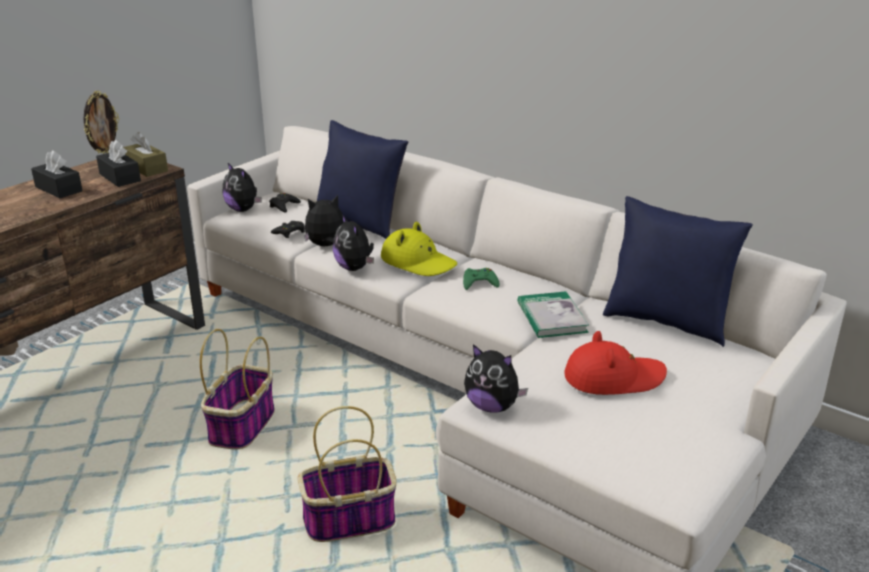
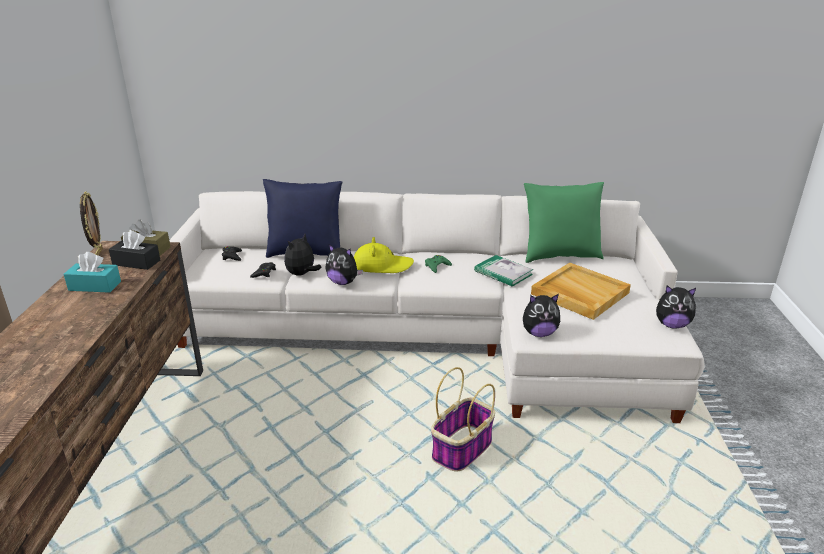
camera: 35 degrees left, 0 degrees up
(58, 189) = (95, 286): black tissue box -> turquoise tissue box
(242, 427) = (321, 426): basket -> none
(243, 209) = (201, 268): plush toy -> plush toy (672, 325)
(613, 377) = (579, 293): red hat -> beige tray
(666, 322) = (560, 256): blue pillow -> green pillow

